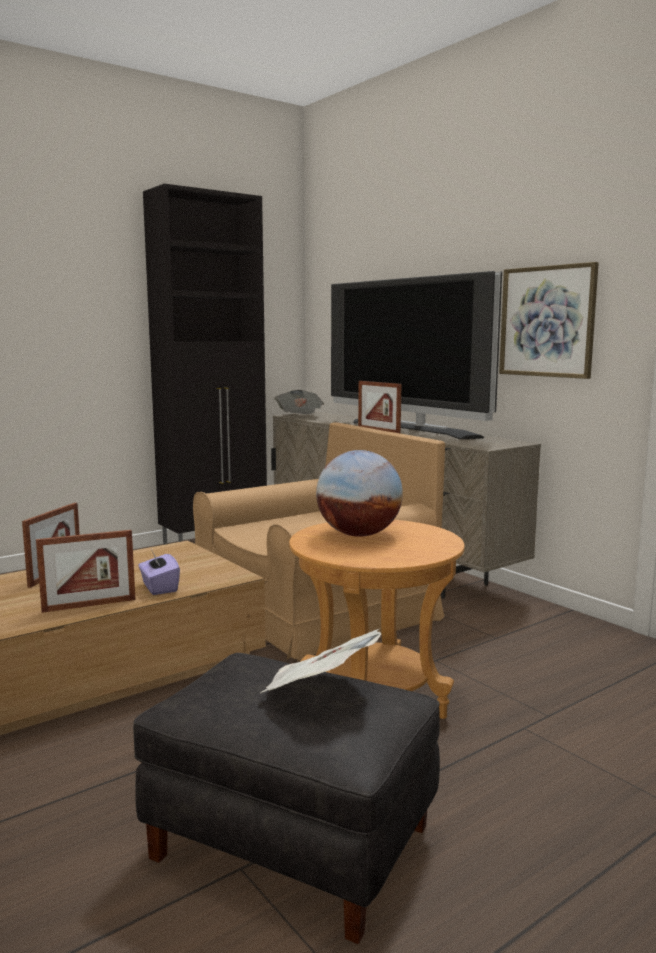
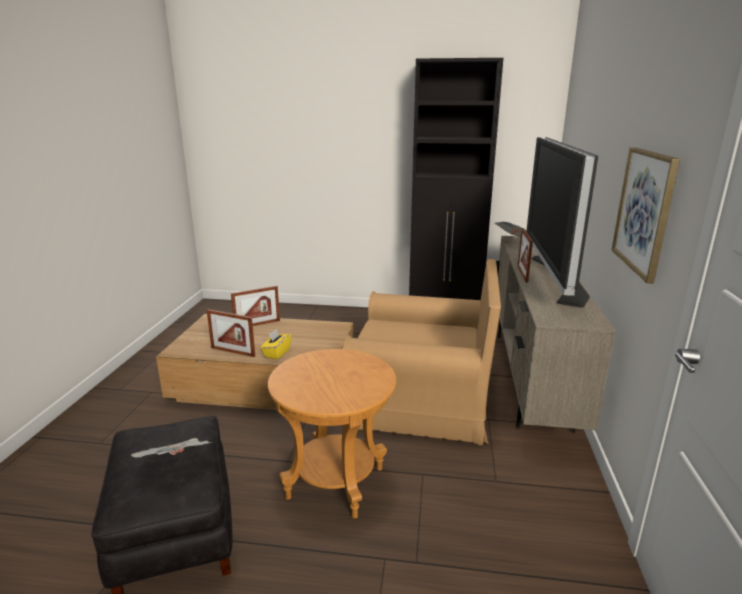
camera: 45 degrees right, 10 degrees up
(159, 588) = (276, 353): purple tissue box -> yellow tissue box
(358, 535) = (334, 368): globe -> none

